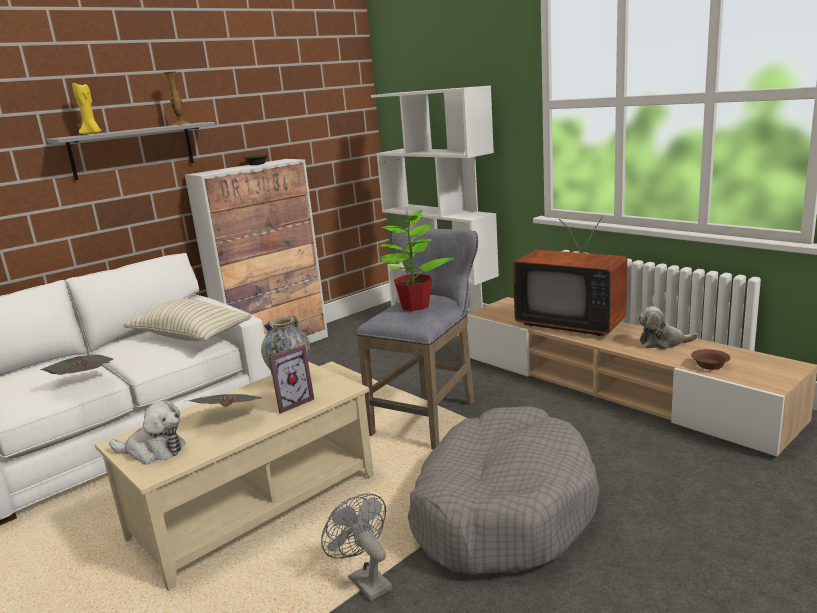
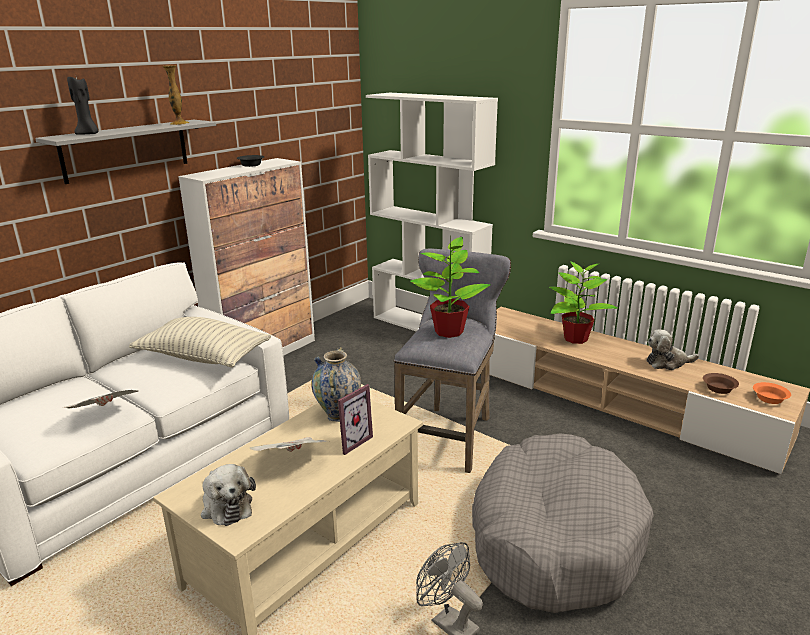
camera: 10 degrees left, 5 degrees up
(92, 134) = (88, 134): yellow candle -> black candle
(153, 451) = (226, 505): plush toy -> plush toy turned 60 degrees clockwise
(571, 323) = (574, 338): television -> potted plant
(764, 374) = (769, 399): none -> orange bowl

